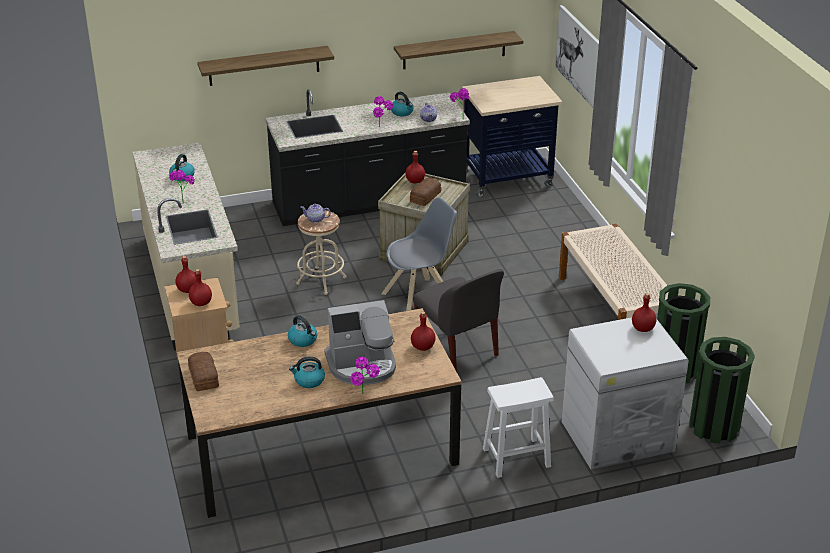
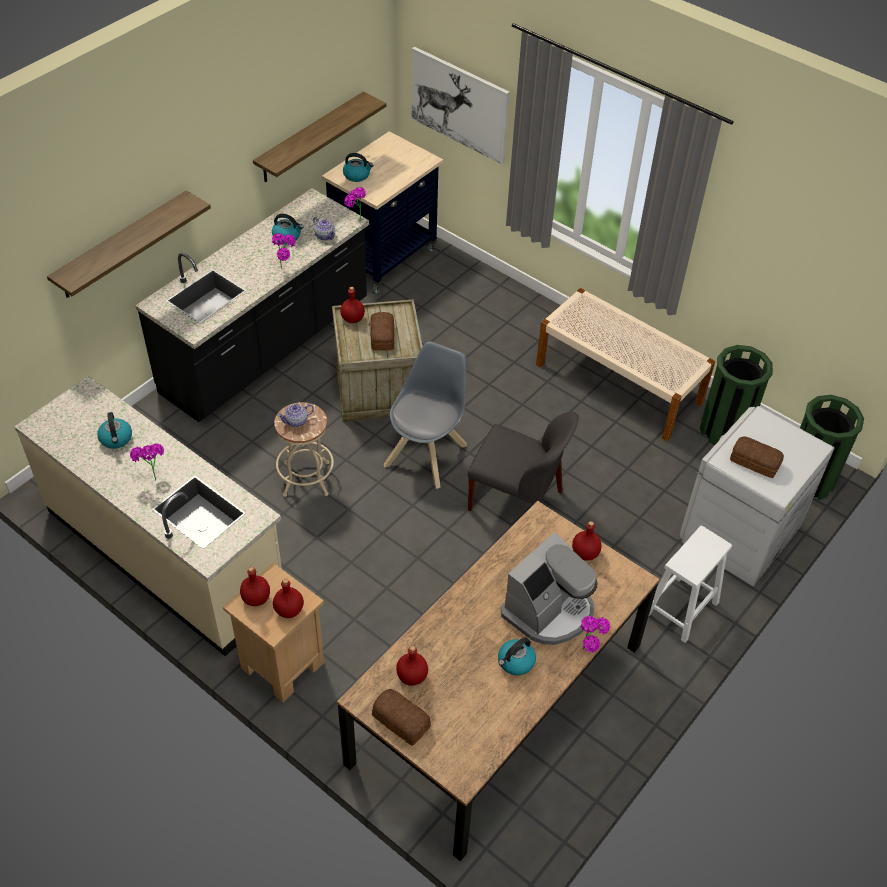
camera: 35 degrees left, 15 degrees up
(303, 340) = (459, 608): kettle -> kettle (357, 175)
(608, 343) = (755, 462): none -> bread
(642, 329) = (767, 429): red bottle -> red bottle (412, 677)

